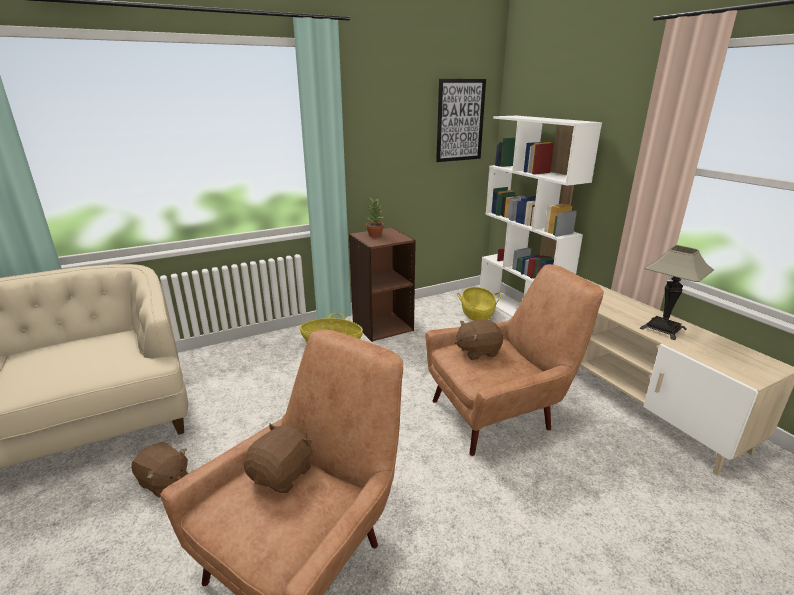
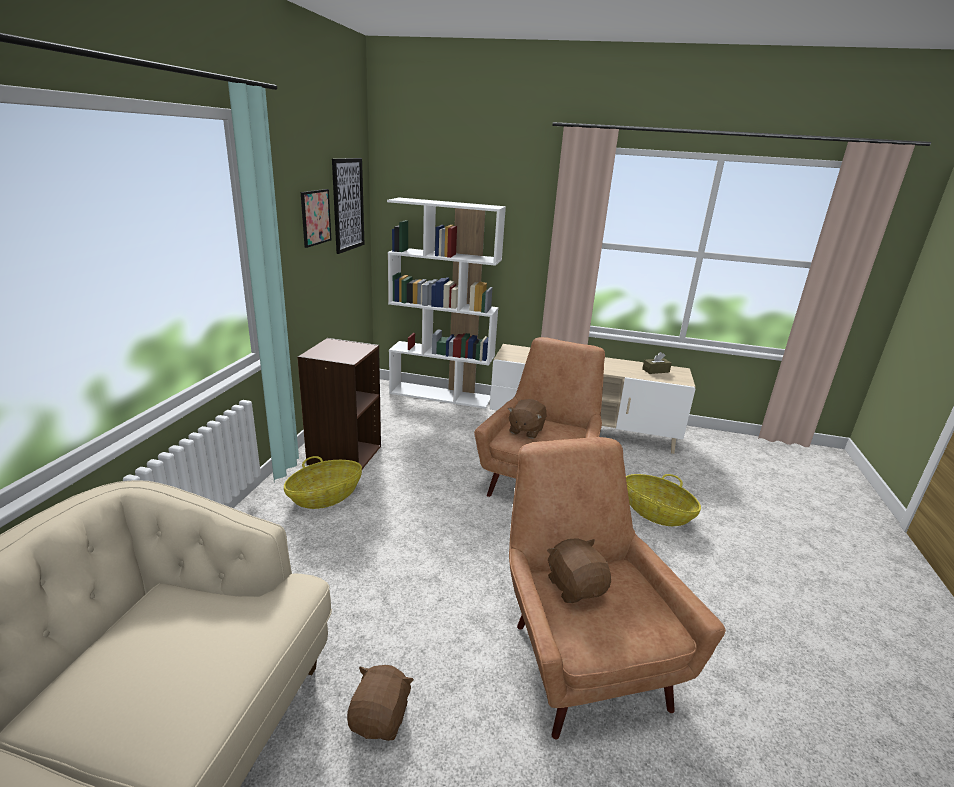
camera: 50 degrees left, 0 degrees up
(164, 481) = (380, 718): brown plush toy -> brown plush toy turned 60 degrees counterclockwise
(375, 234) = (329, 350): potted plant -> none
(409, 127) = (315, 217): none -> picture
(477, 313) = (410, 409): basket -> basket (656, 513)
(663, 328) = (611, 367): table lamp -> none
(727, 353) = (655, 370): none -> brown tissue box

